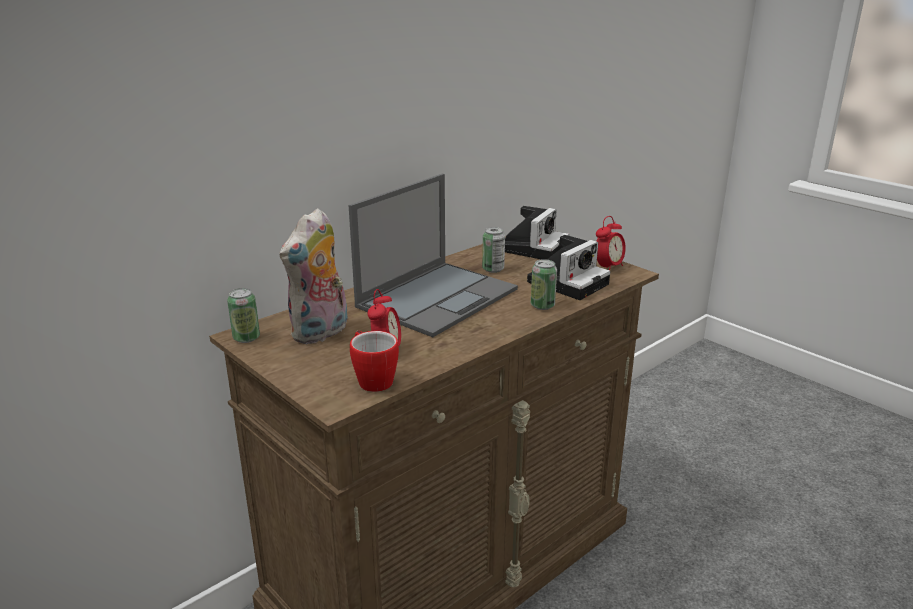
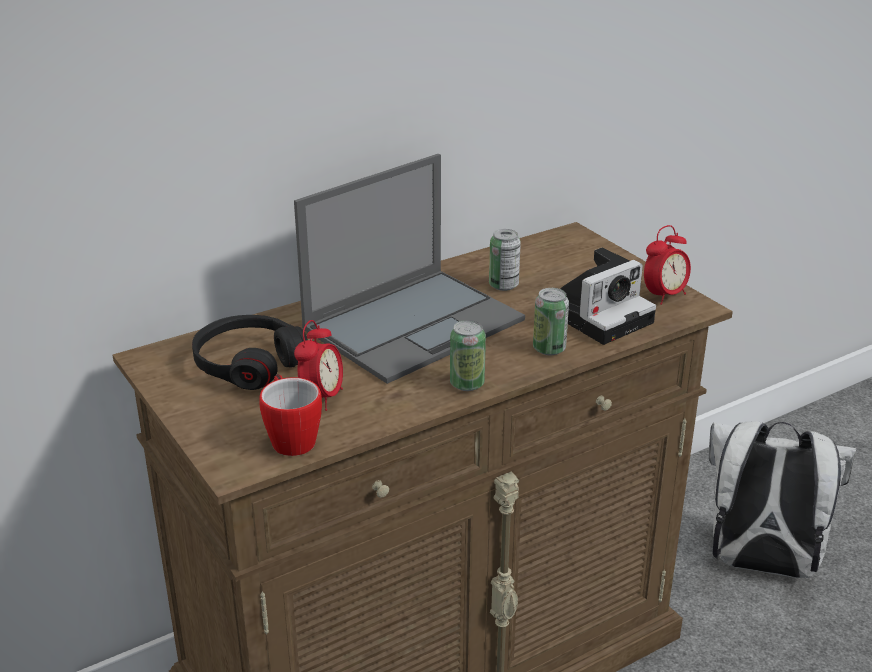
camera: 10 degrees right, 5 degrees up
(246, 338) = (155, 362): can -> can (467, 384)
(321, 333) = (248, 364): plush toy -> black headphones
(533, 247) = (571, 254): camera -> none
(665, 467) = (760, 565): none -> white backpack

